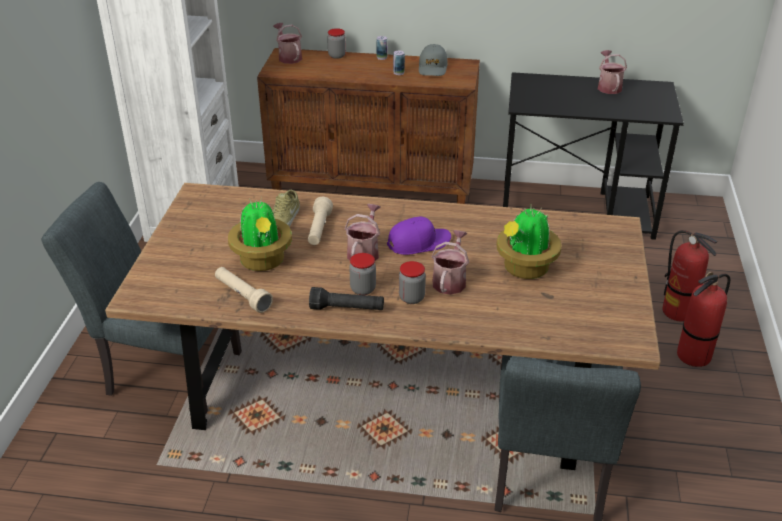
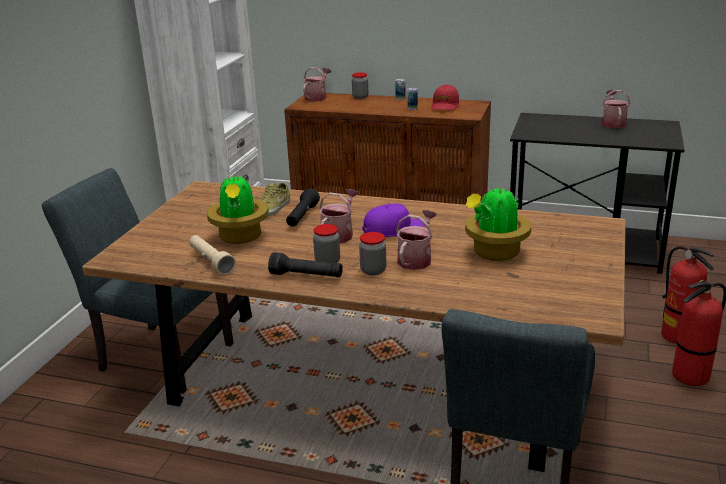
camera: 10 degrees right, 10 degrees down
(288, 57) = (317, 97): watering can -> watering can turned 45 degrees clockwise
(319, 229) = (302, 217): beige flashlight -> black flashlight
(433, 68) = (445, 105): grey cap -> red cap

